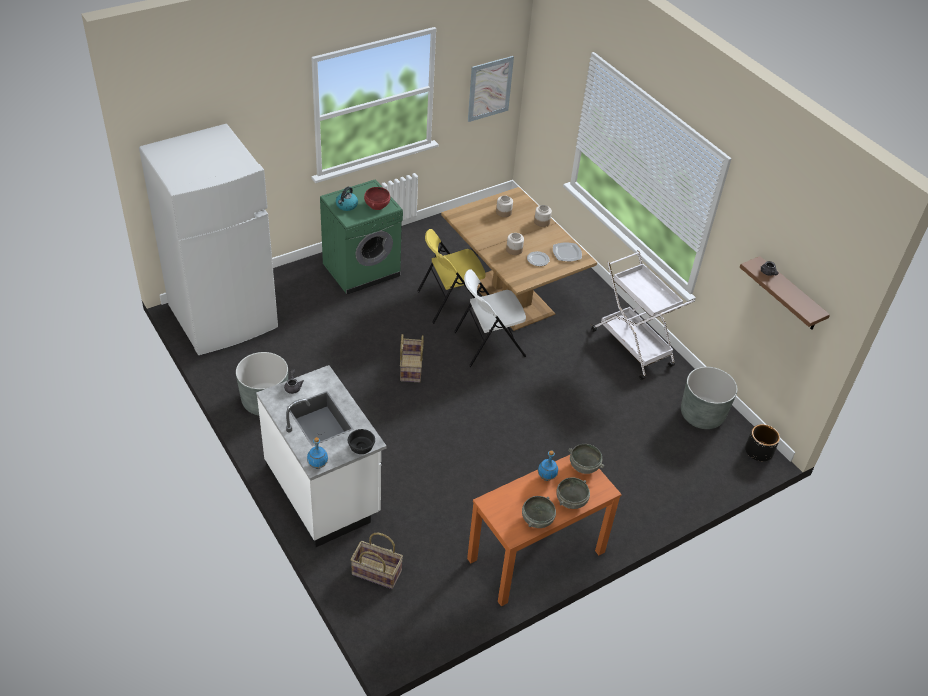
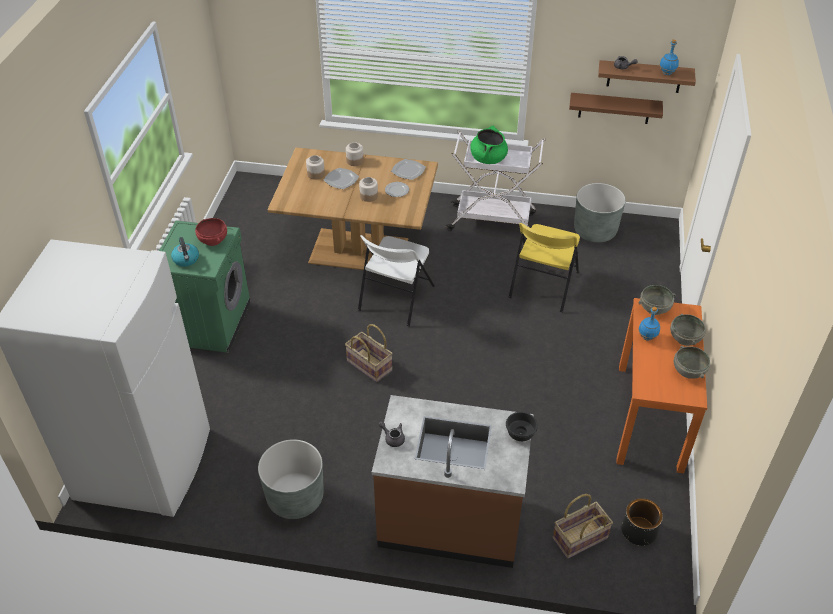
camera: 45 degrees left, 0 degrees up
(318, 465) = (514, 479): blue bottle -> blue bottle (667, 73)
(324, 490) = (451, 519): white counter -> brown counter
(451, 301) = (321, 290): yellow chair -> yellow chair (543, 285)
(490, 88) = (201, 70): picture -> none
(514, 227) = (341, 179): none -> plate
(639, 286) = (488, 158): none -> green cooking pot
(759, 451) = (656, 226): black planter -> black planter (639, 531)
(761, 311) = (614, 108): none -> brown shelf

